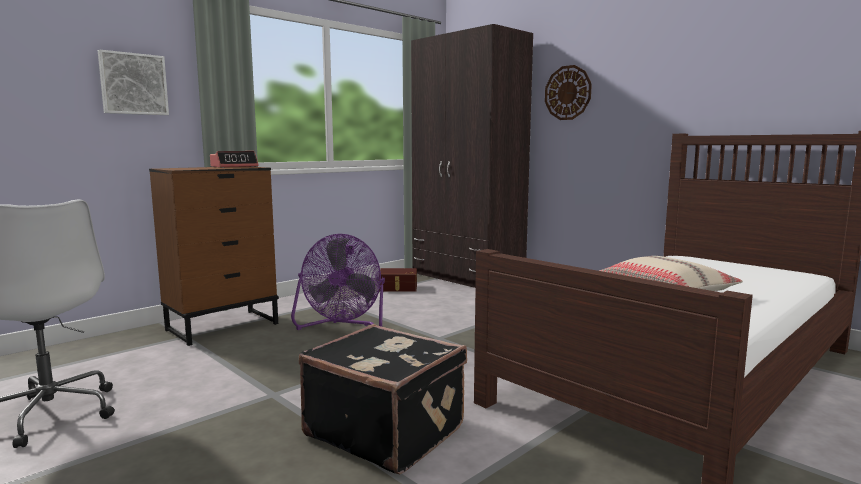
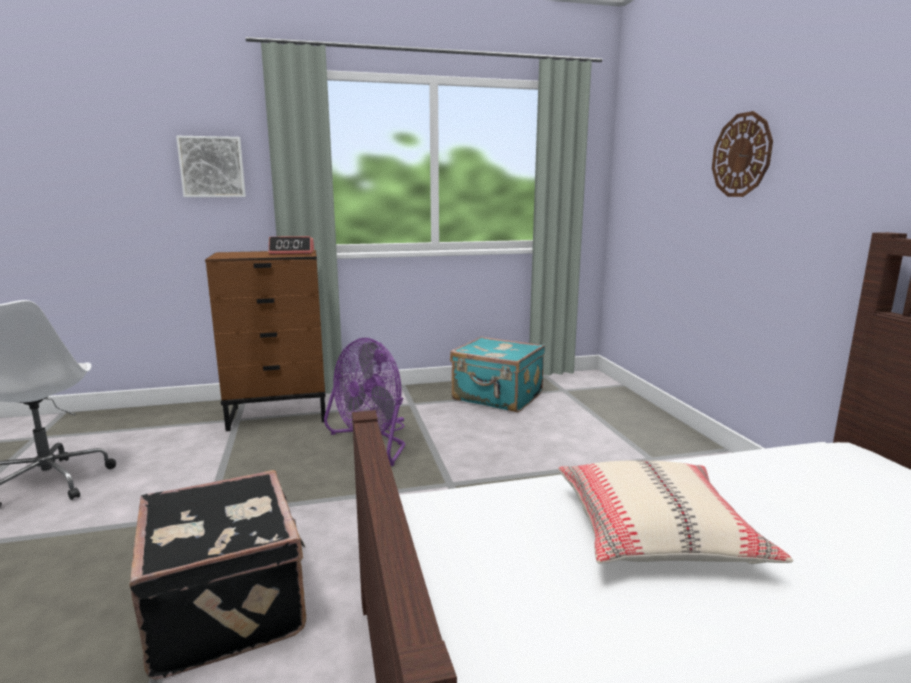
camera: 30 degrees right, 5 degrees up
(398, 288) = (497, 397): brown storage box -> turquoise suitcase
(464, 277) = (594, 395): brown wardrobe -> none

